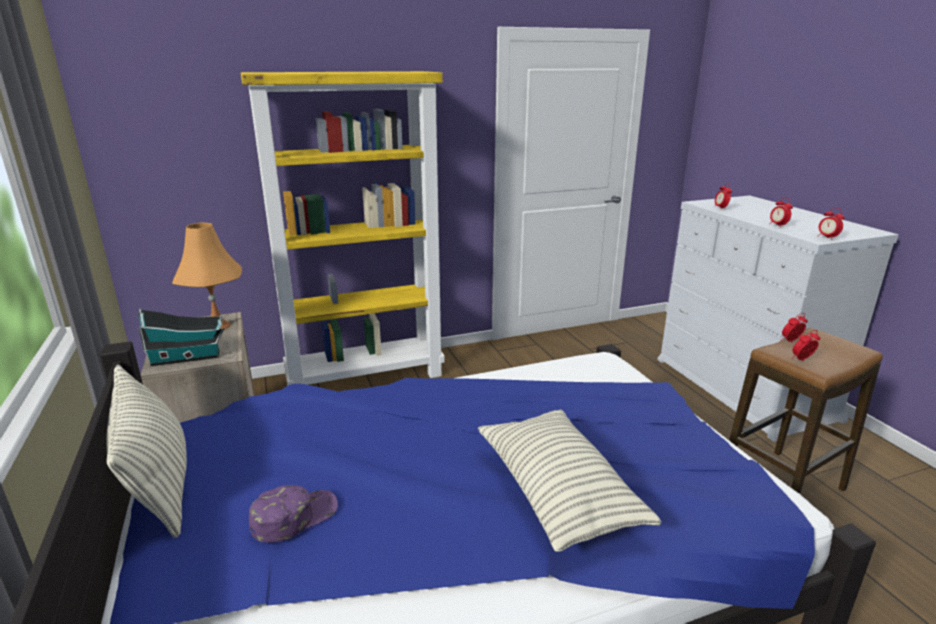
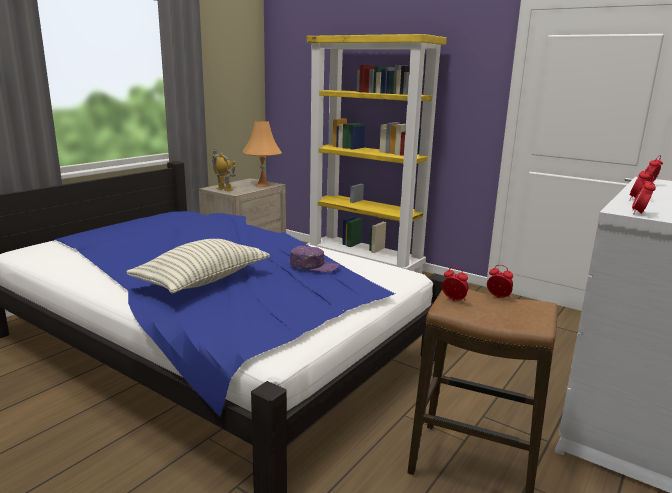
camera: 55 degrees right, 5 degrees down
(157, 482) = (139, 218): pillow -> none
(188, 358) = (224, 189): toy house -> toy robot
(294, 516) = (133, 240): purple cap -> purple cap (314, 265)

